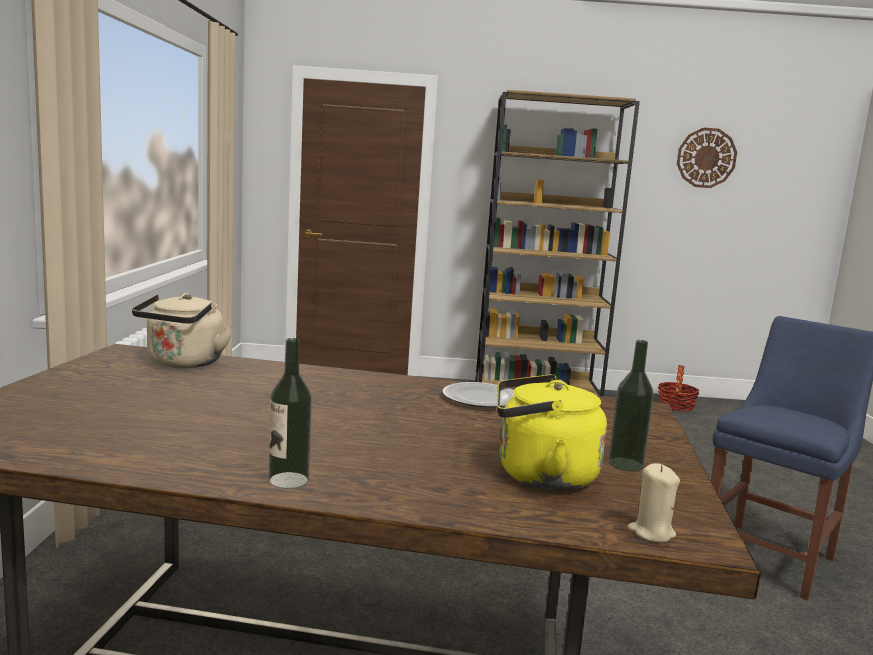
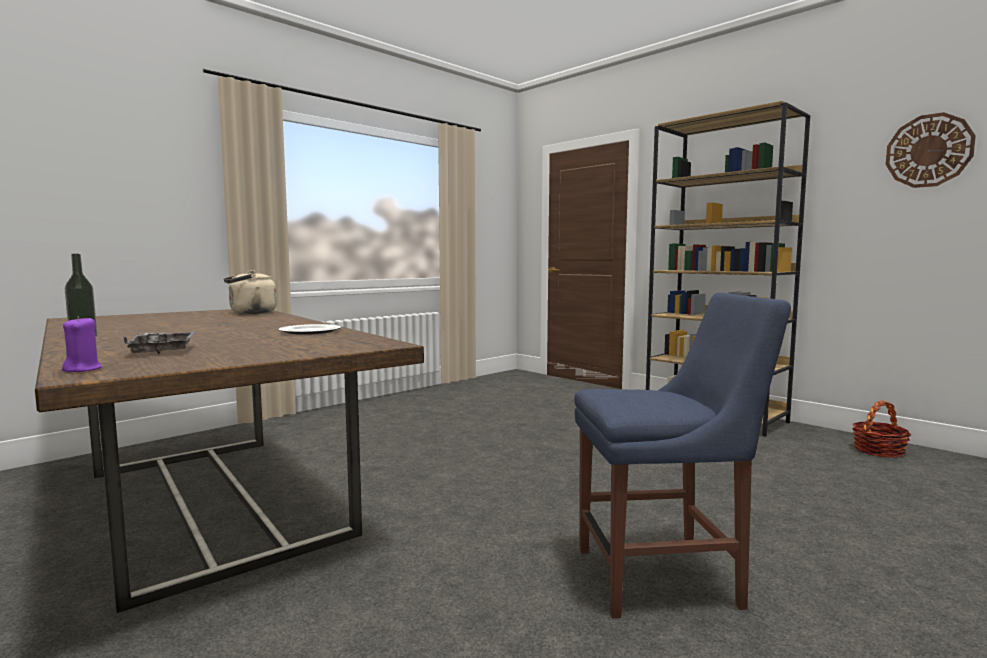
camera: 45 degrees right, 5 degrees down
(540, 476) = (162, 351): yellow kettle -> grey tray
(625, 464) = (224, 355): bottle -> none
(651, 532) = (83, 369): beige candle -> purple candle

